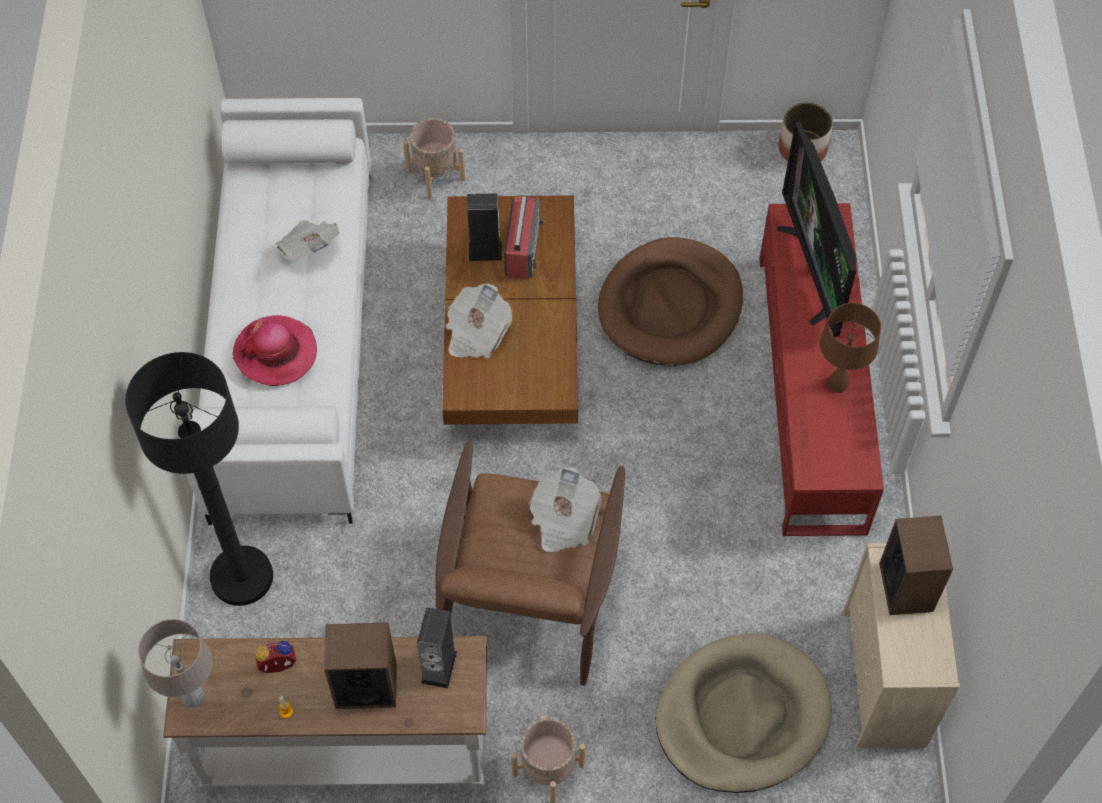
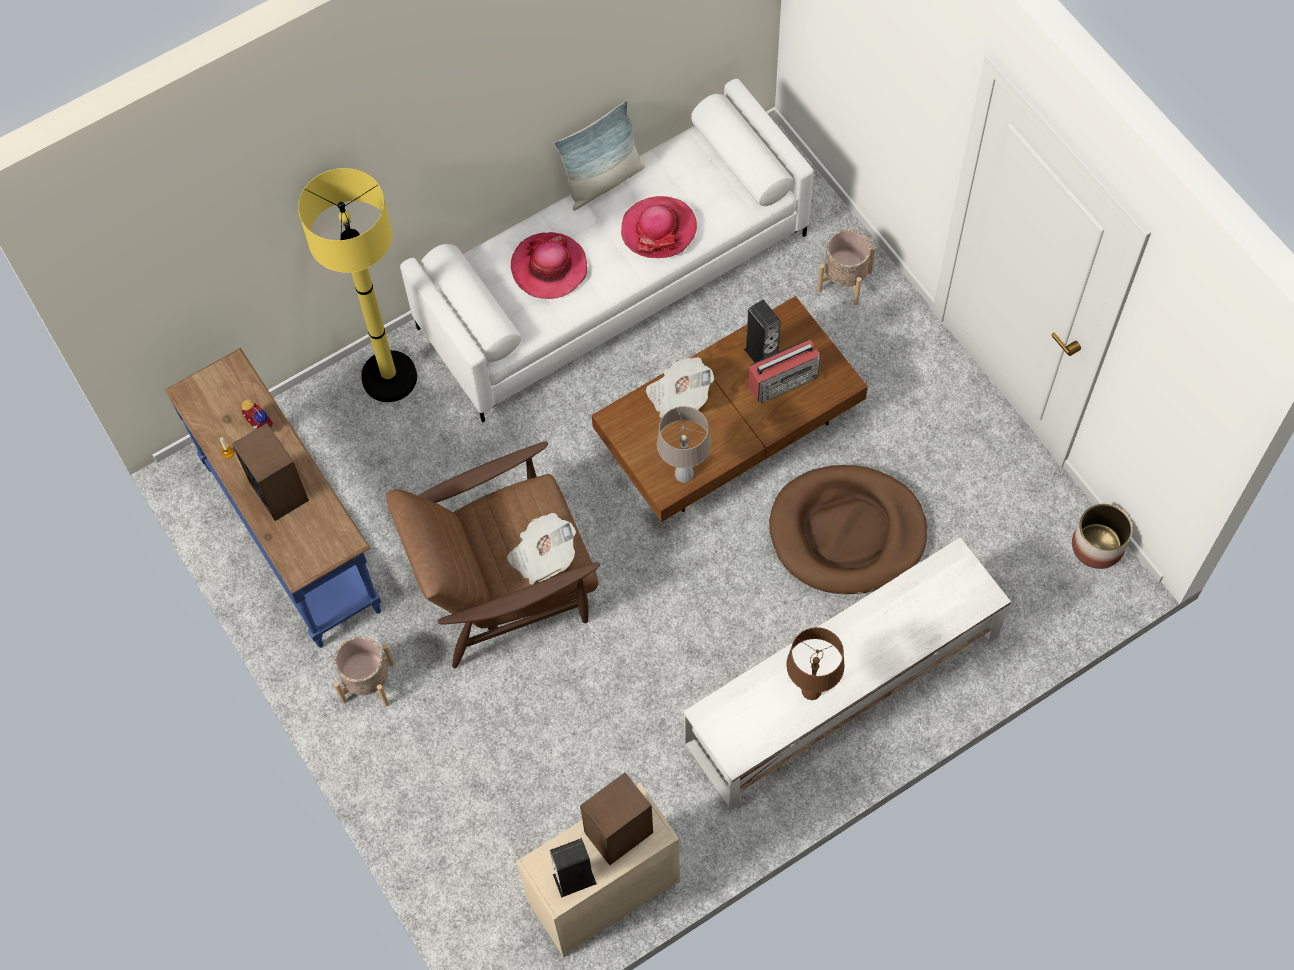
camera: 60 degrees right, 5 degrees up
(193, 696) = (203, 388): beige table lamp -> beige table lamp (684, 474)
(222, 264) = (603, 181): none -> pillow
(241, 576) = (389, 377): black floor lamp -> yellow floor lamp
(309, 248) = (659, 229): newspaper -> hat
(347, 754) = (295, 537): white console table -> blue console table
(439, 667) = (323, 530): speaker -> speaker (574, 879)
(742, 716) = (500, 799): beige dog bed -> none
(810, 392) = (840, 690): red tv stand -> white tv stand
(815, 271) = (915, 612): television -> none

